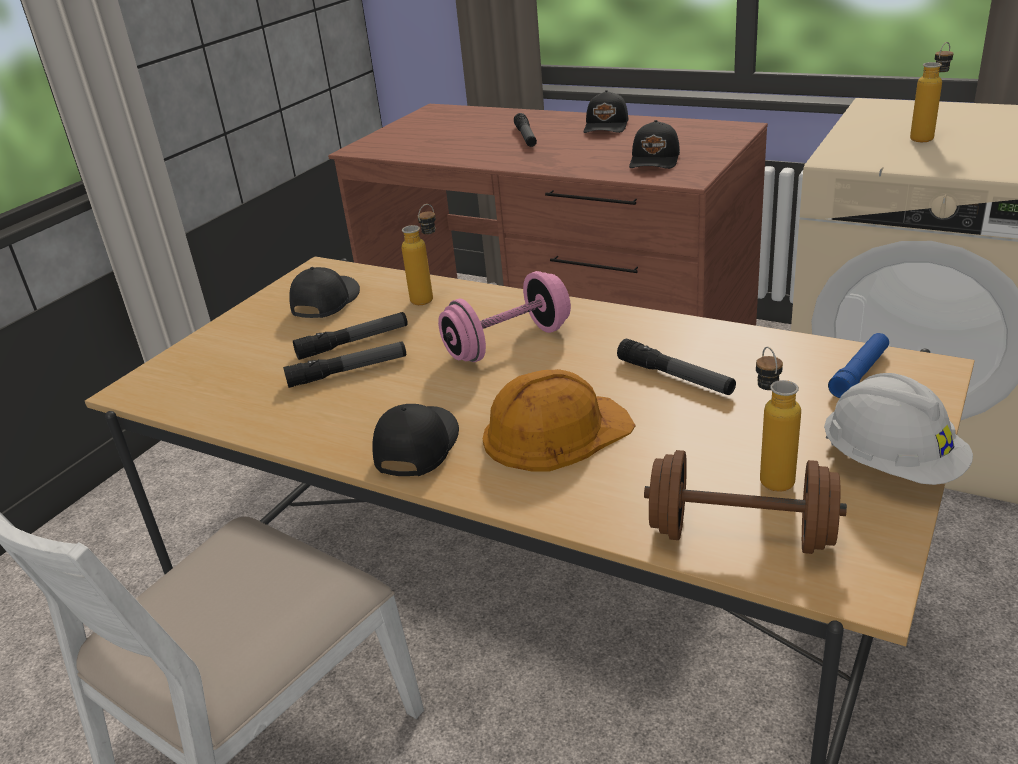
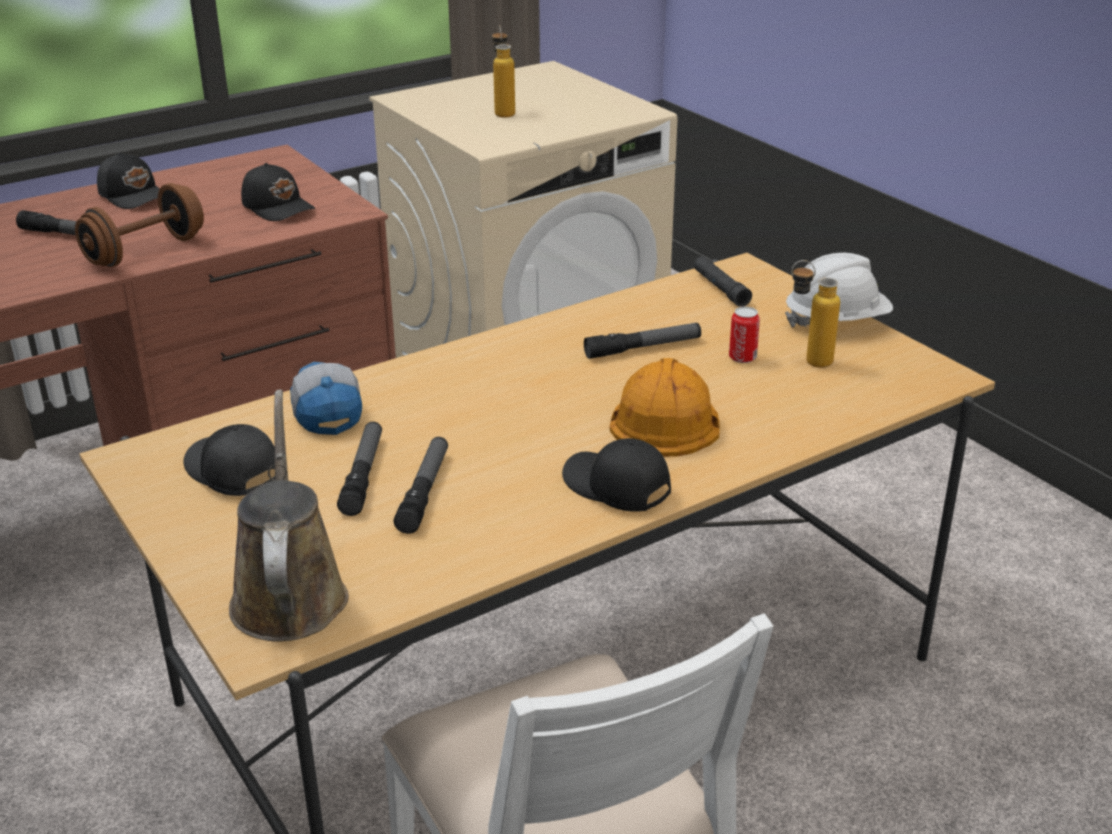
camera: 65 degrees left, 0 degrees up
(193, 375) = (289, 594): none -> brown watering can
(429, 297) = (324, 410): bottle -> cap
(508, 344) = (488, 397): pink dumbbell -> none
(725, 433) = (742, 357): none -> can
(740, 535) = (864, 394): brown dumbbell -> brown dumbbell (145, 251)
(859, 373) = (720, 289): blue flashlight -> black flashlight

